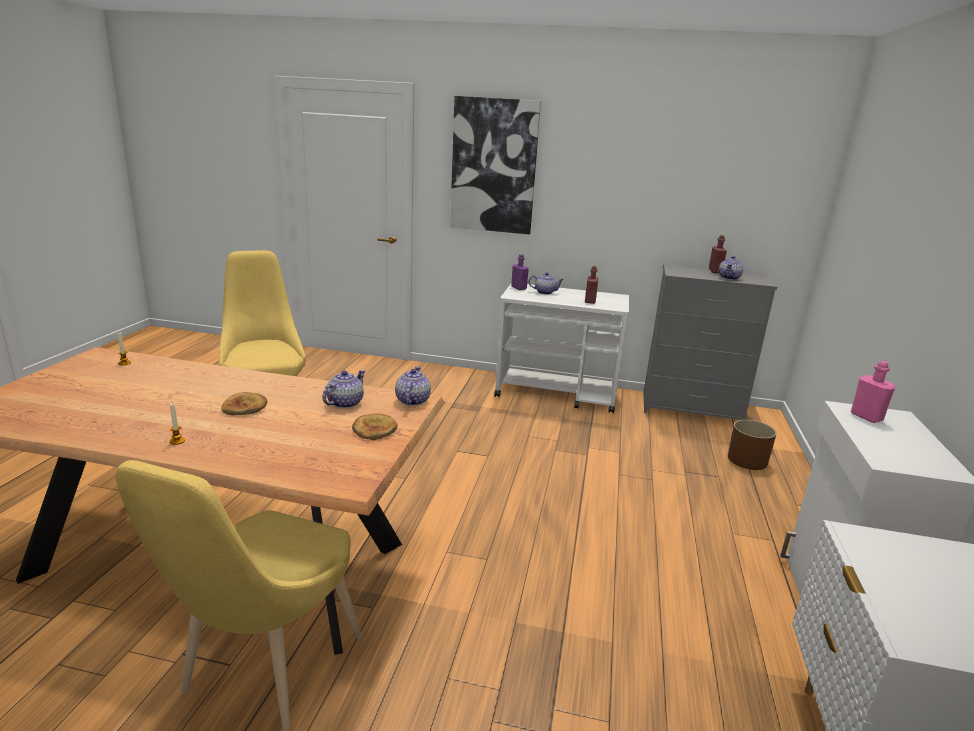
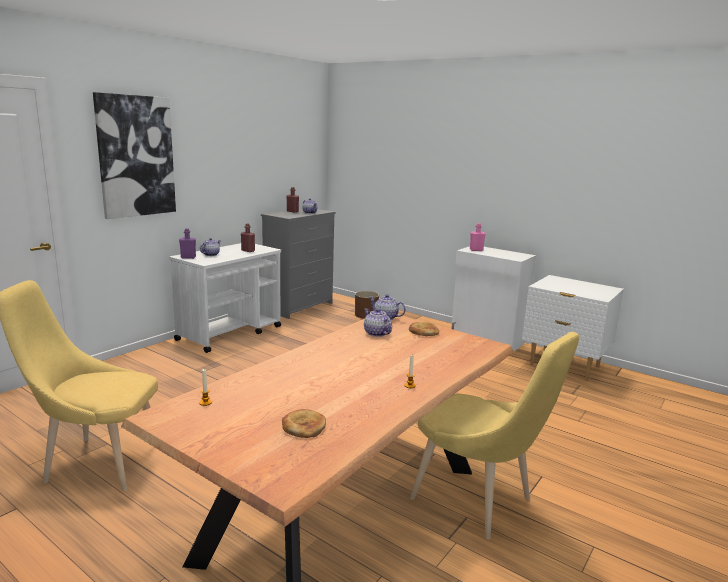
camera: 65 degrees left, 5 degrees down
(245, 407) = (362, 361): bread -> bread (303, 426)

